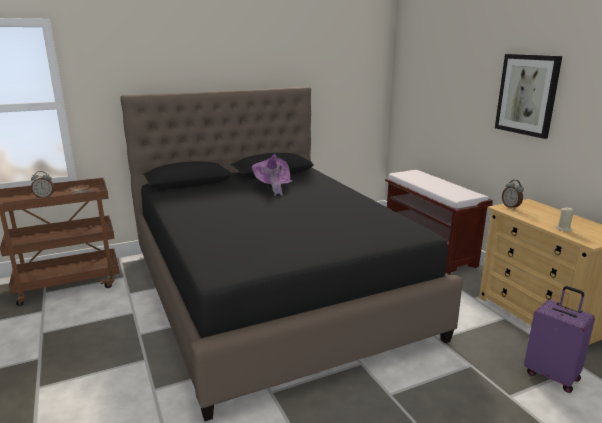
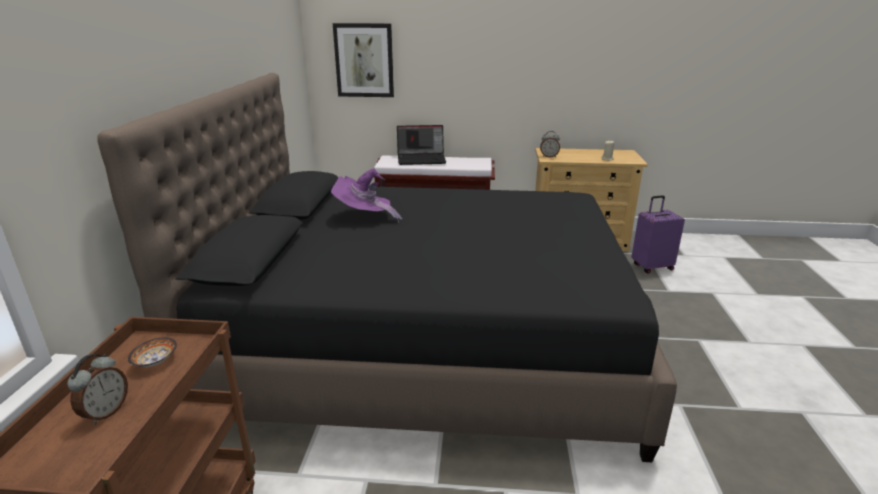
camera: 60 degrees left, 5 degrees up
(431, 179) = (422, 159): none -> laptop
(527, 95) = (519, 53): picture -> picture (364, 60)

